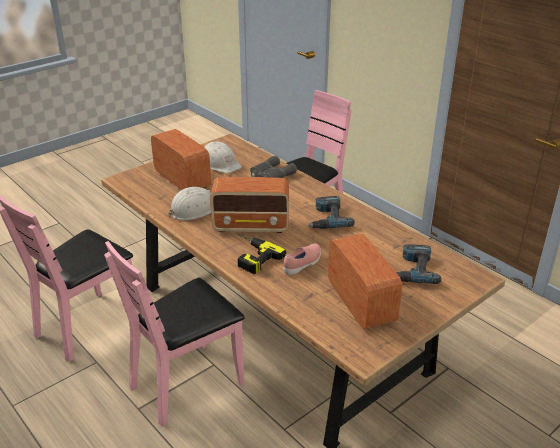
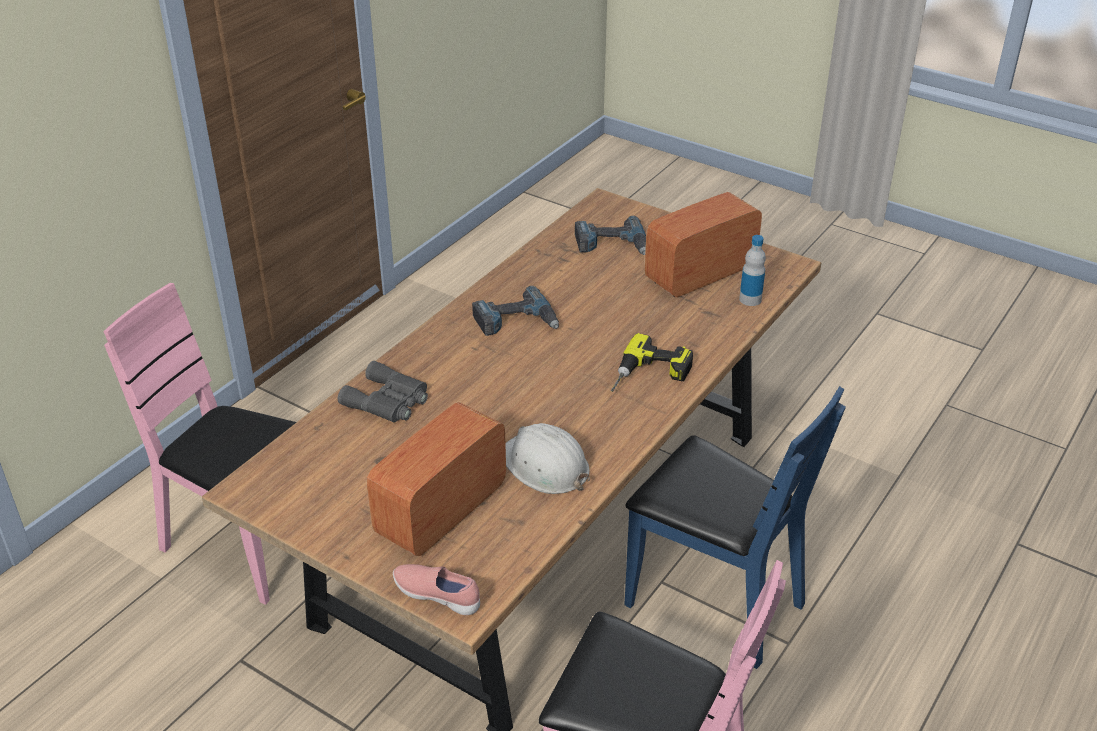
camera: 105 degrees left, 5 degrees up
(187, 383) = (714, 601): pink chair -> blue chair
(220, 163) = (356, 476): white hard hat -> none
(252, 226) = (568, 390): radio -> none
(303, 264) = (645, 327): pink shoe -> pink shoe (438, 596)
(319, 320) = (750, 299): none -> bottle

